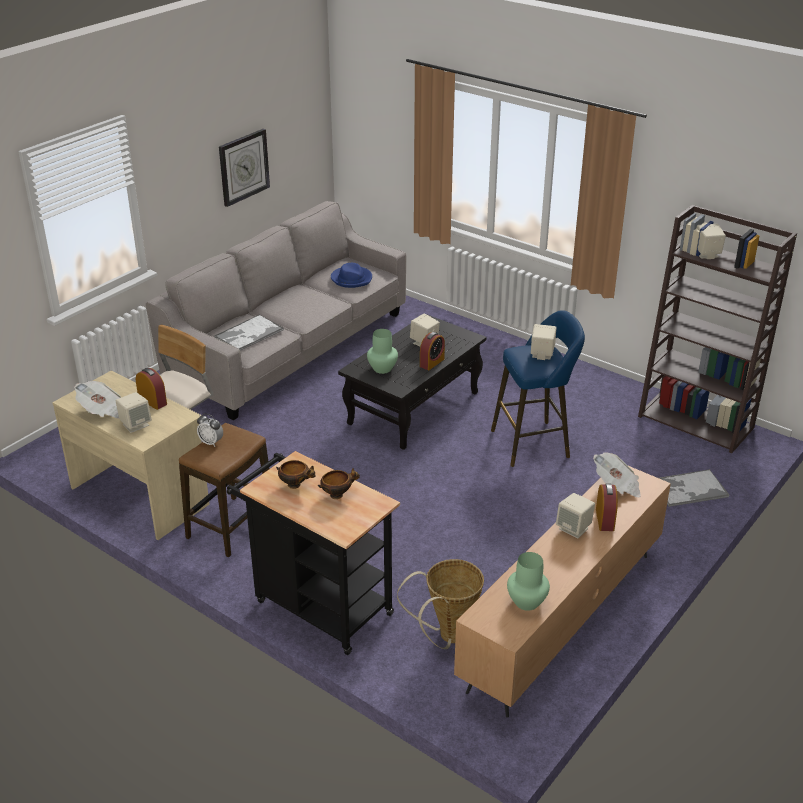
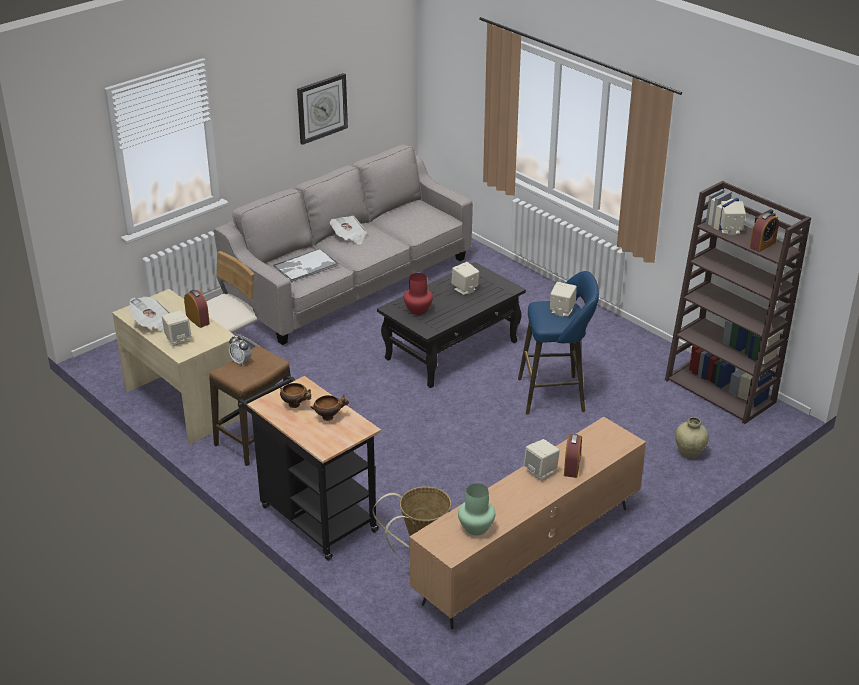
camera: 10 degrees right, 0 degrees up
(351, 279) = (416, 221): blue hat -> none
(383, 368) = (418, 310): green vase -> red vase
(432, 362) = (466, 309): alarm clock -> alarm clock (762, 245)
(616, 486) = (594, 439): newspaper -> newspaper (349, 237)
(689, 489) = (689, 453): tray -> beige vase

